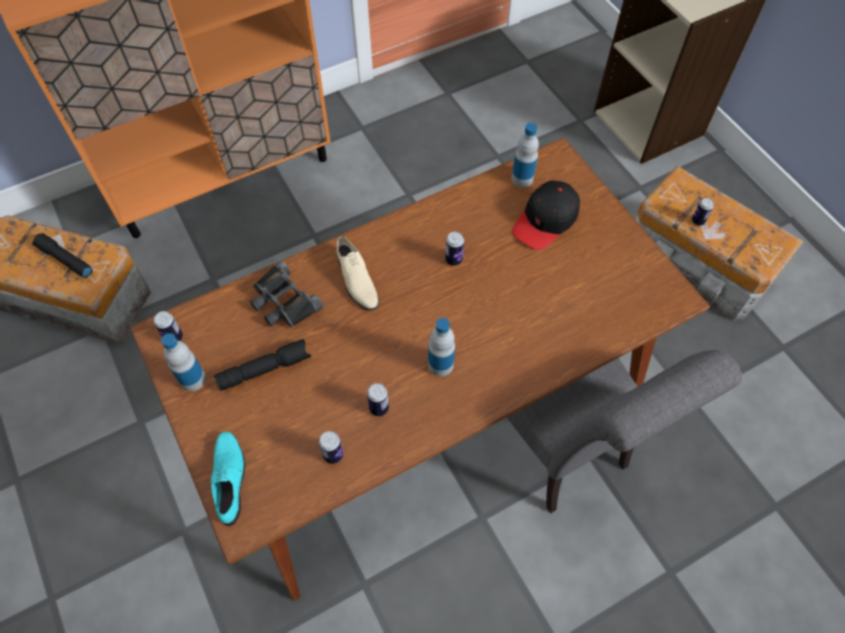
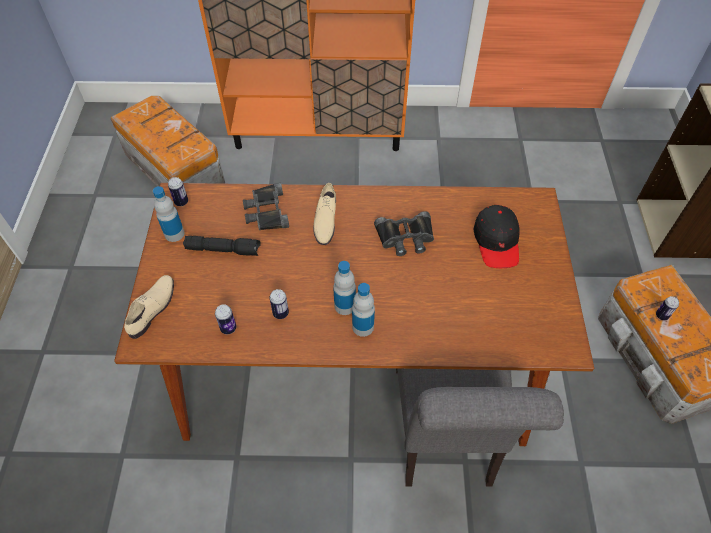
camera: 30 degrees right, 5 degrees down
(64, 260) = (173, 137): black flashlight -> none
(230, 478) = (153, 308): turquoise shoe -> beige shoe
(453, 259) = (405, 237): can -> black binoculars
(522, 178) = (499, 203): bottle -> bottle (363, 327)
(545, 221) = (497, 241): black cap -> black cap turned 75 degrees counterclockwise

